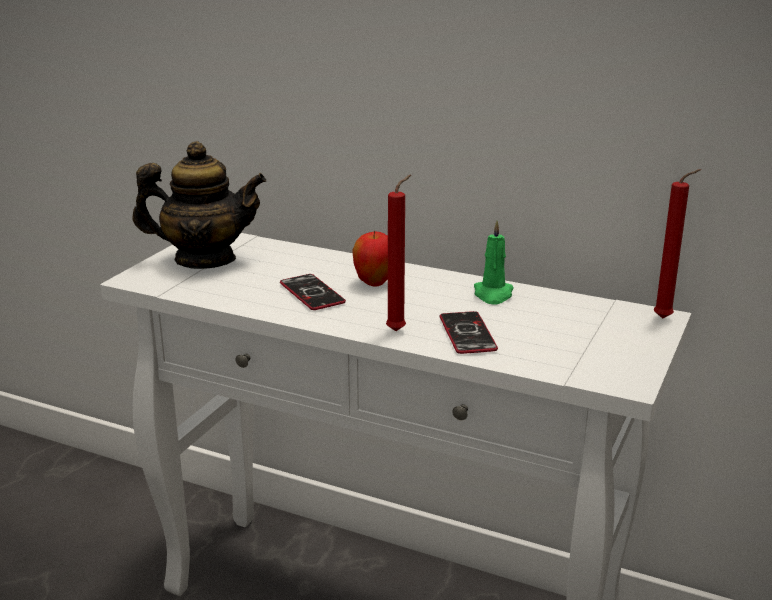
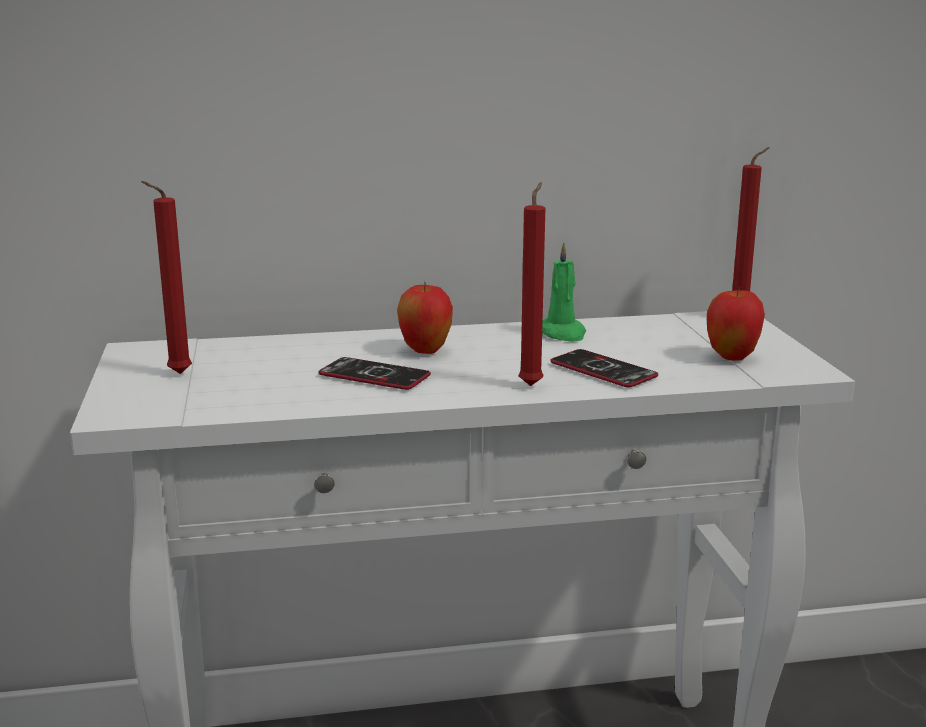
camera: 35 degrees left, 5 degrees down
(205, 260) = (176, 374): teapot -> red candle
(586, 352) = (732, 357): none -> apple

